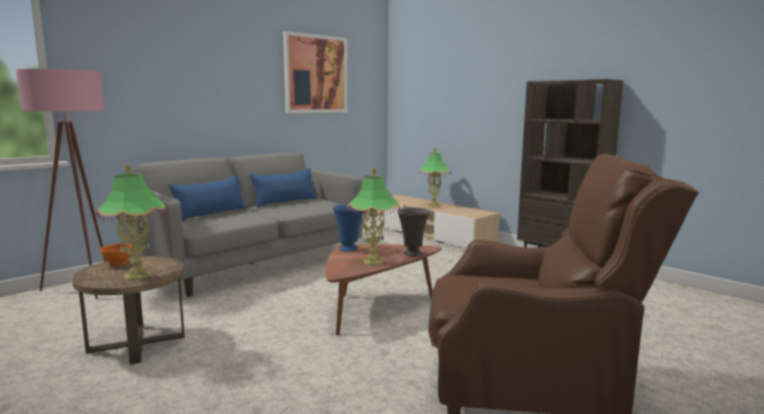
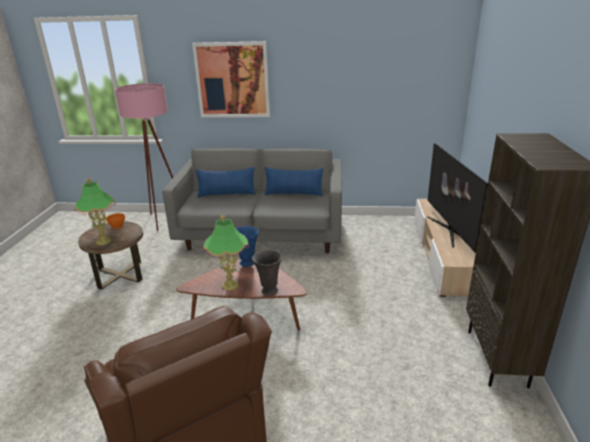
camera: 50 degrees right, 15 degrees up
(316, 74) = (368, 71): picture -> picture (232, 80)
(434, 206) = (449, 230): table lamp -> television

